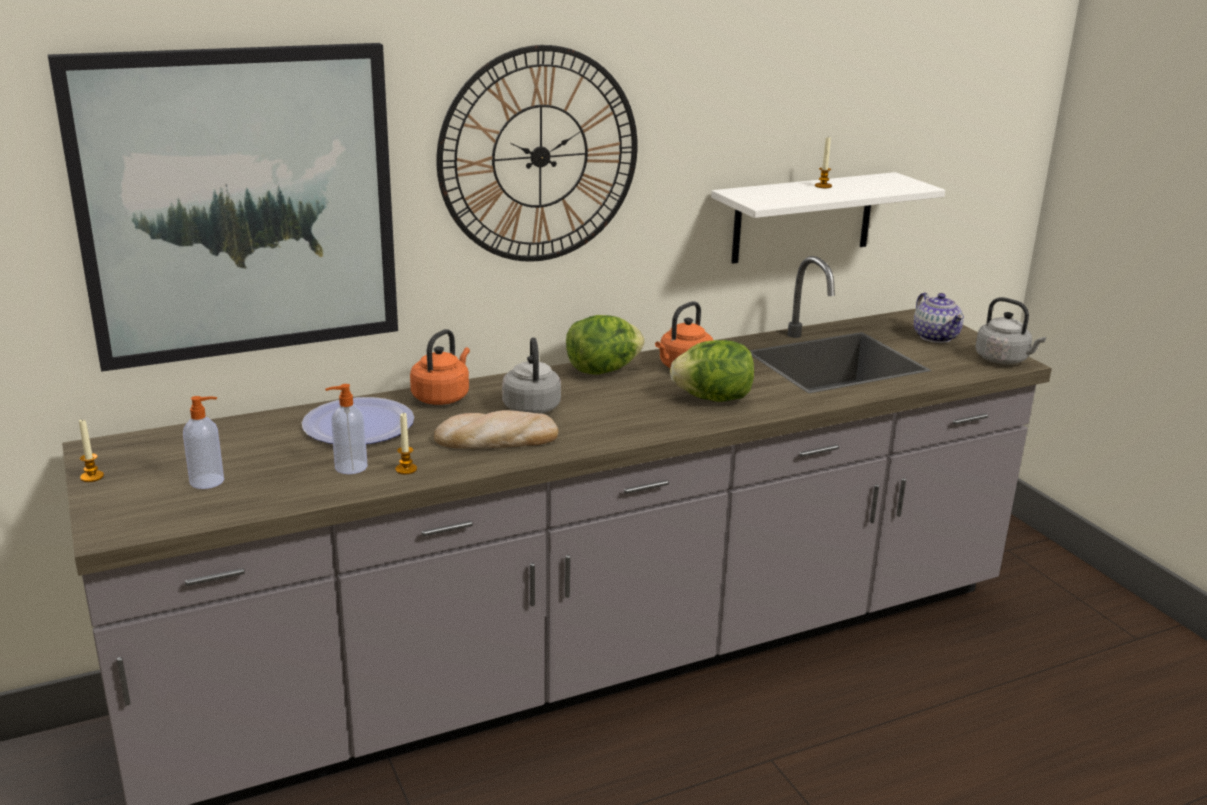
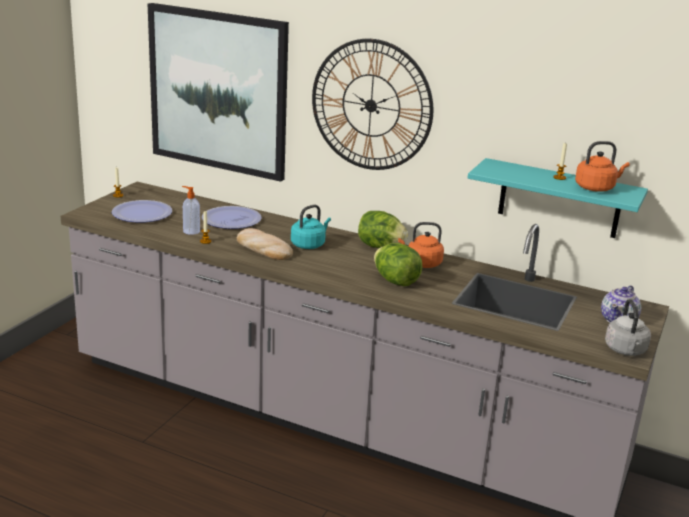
camera: 50 degrees right, 0 degrees up
(208, 481) = (142, 213): soap dispenser -> plate
(442, 397) = (286, 224): orange kettle -> orange kettle (596, 188)
(531, 406) = (309, 244): grey kettle -> turquoise kettle
(803, 217) = (559, 199): white shelf -> turquoise shelf

